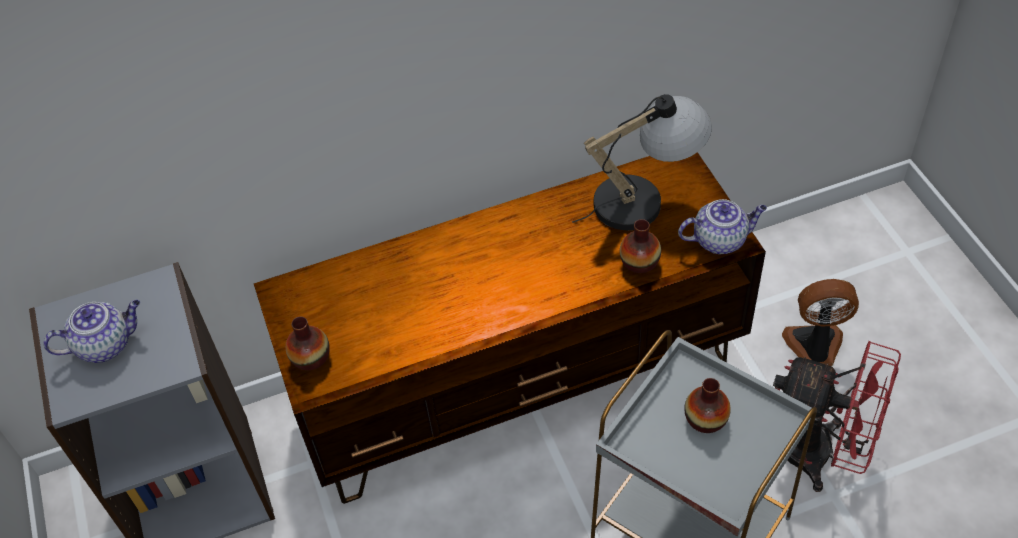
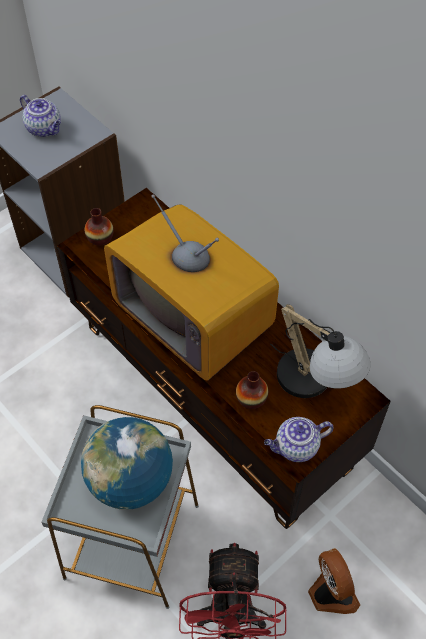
camera: 65 degrees right, 5 degrees up
(498, 287) = (193, 318): none -> television
(705, 418) = (130, 481): vase -> globe
(720, 240) = (296, 447): teapot -> teapot turned 105 degrees clockwise

